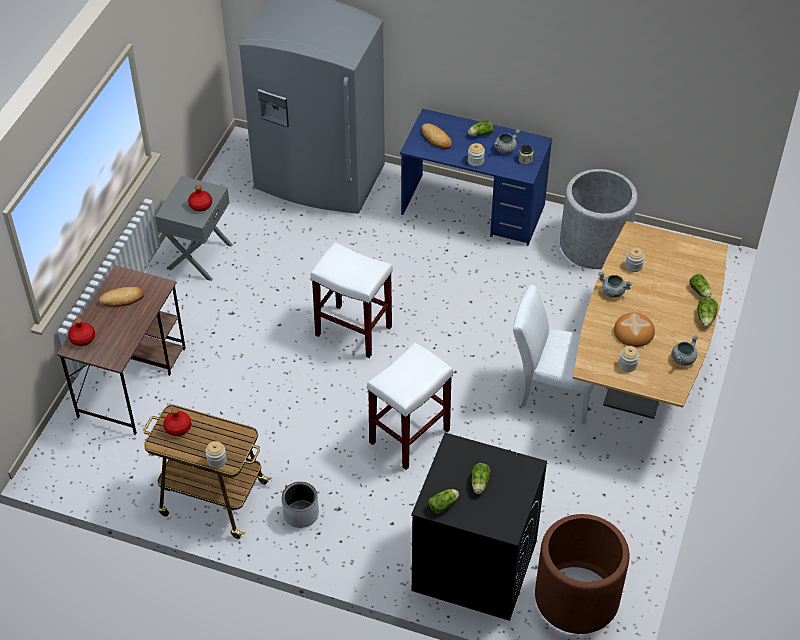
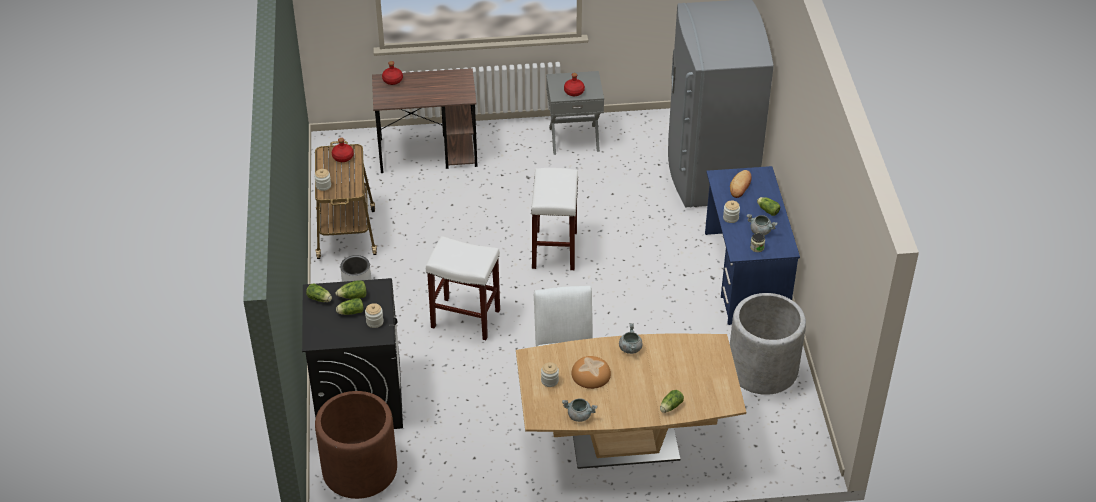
camera: 65 degrees right, 5 degrees down
(122, 299) = (441, 84): bread -> none
(633, 266) = (672, 353): jar -> jar (374, 322)
(706, 318) = (640, 419): lettuce -> lettuce (353, 296)

